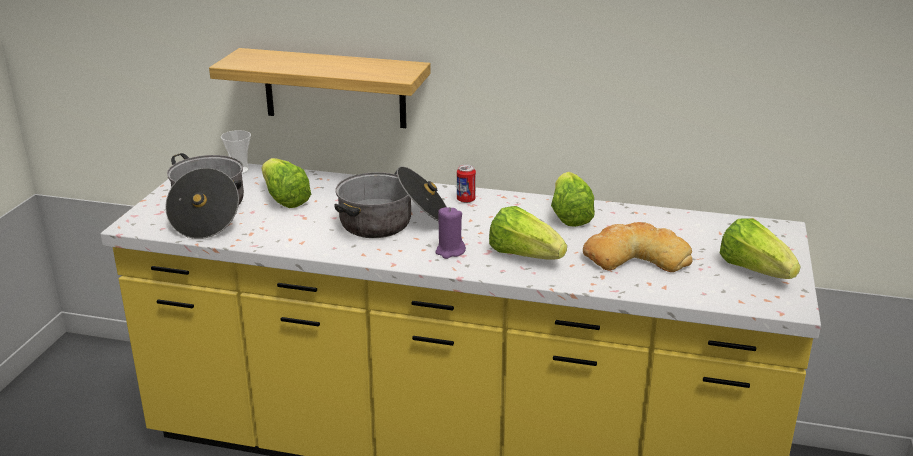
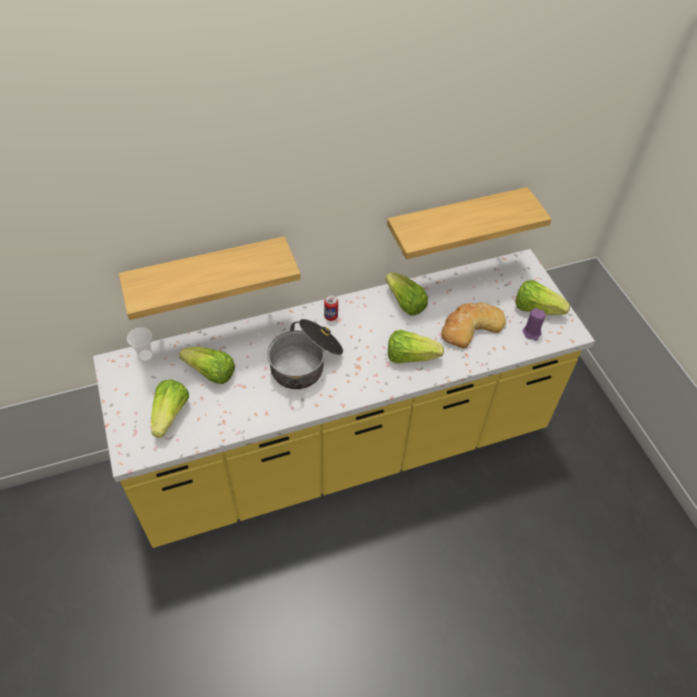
camera: 35 degrees left, 25 degrees up
(207, 212) = (170, 415): cooking pot -> lettuce
(450, 251) = (365, 375): purple candle -> purple candle (531, 332)
(674, 126) = (455, 222): none -> shelf

